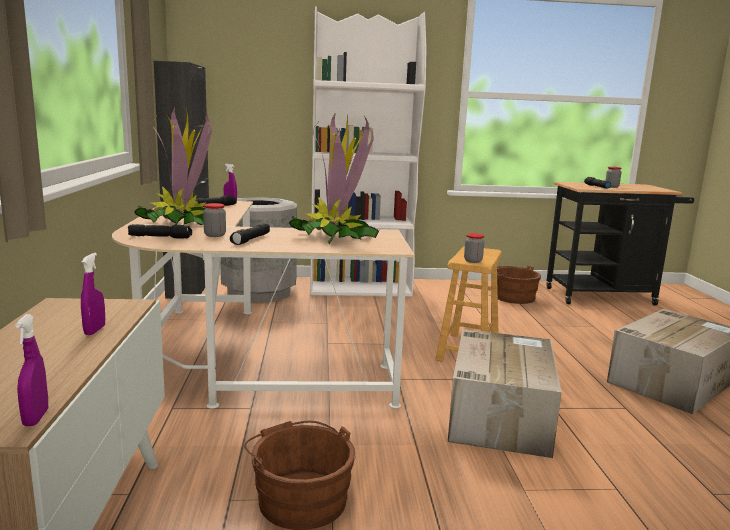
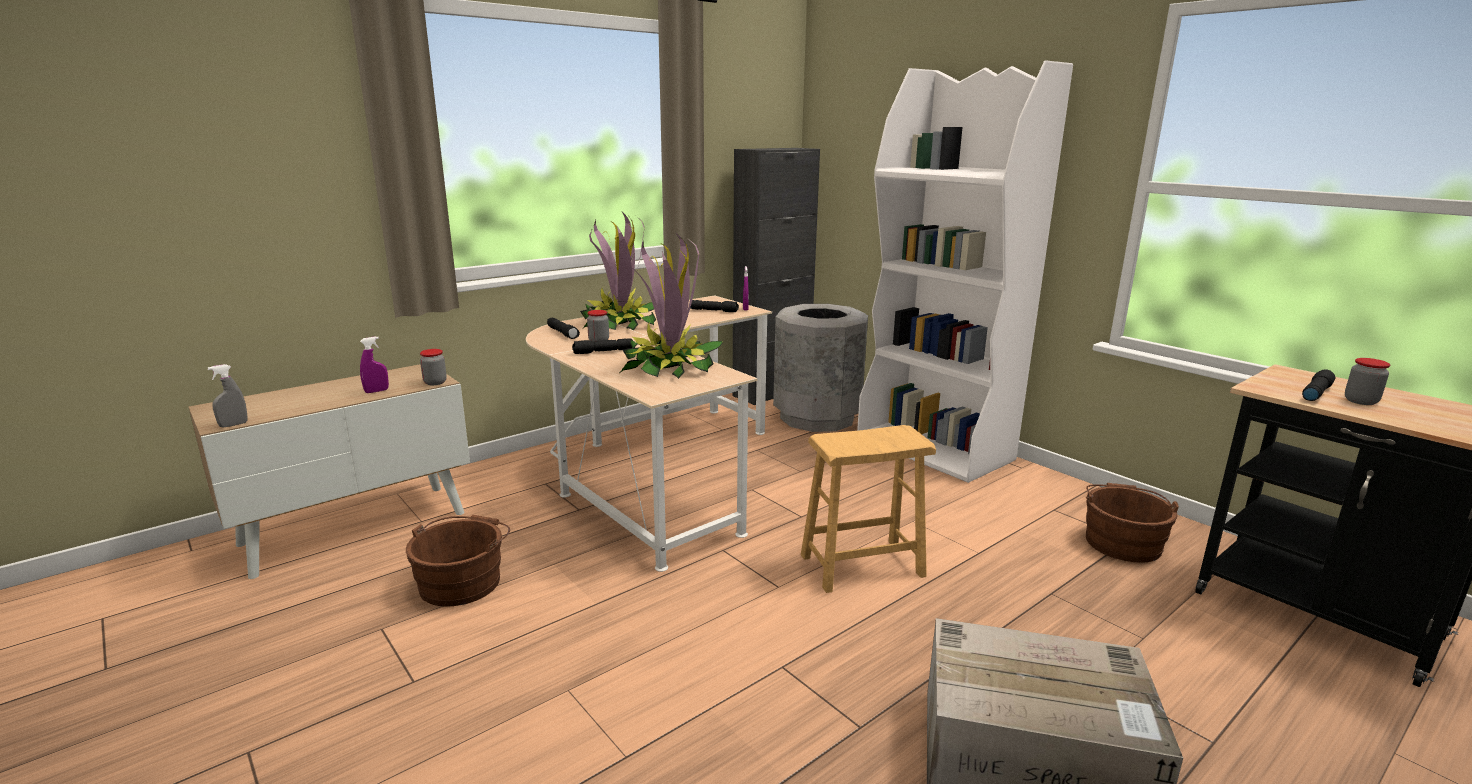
camera: 55 degrees right, 5 degrees up
(36, 418) = (233, 425): purple spray bottle -> grey spray bottle
(473, 261) = (837, 443): jar -> jar (435, 382)
(499, 414) = (715, 633): cardboard box -> none

